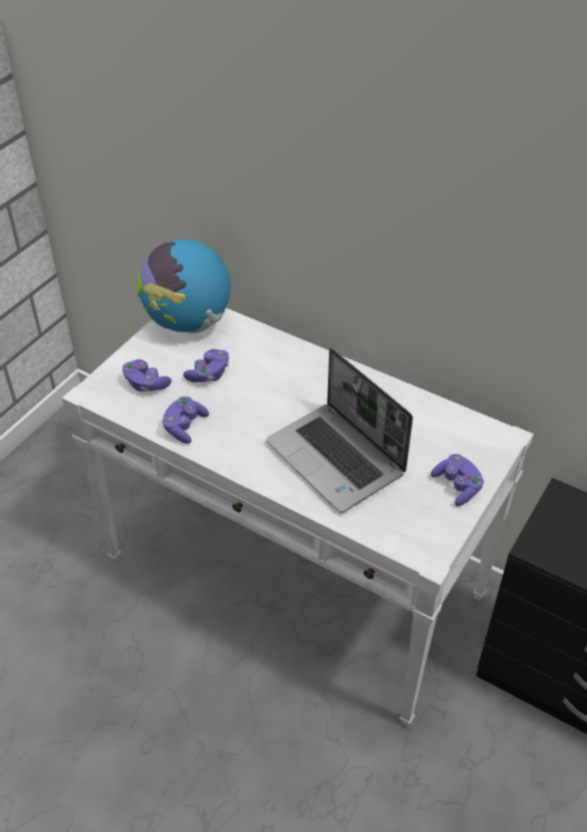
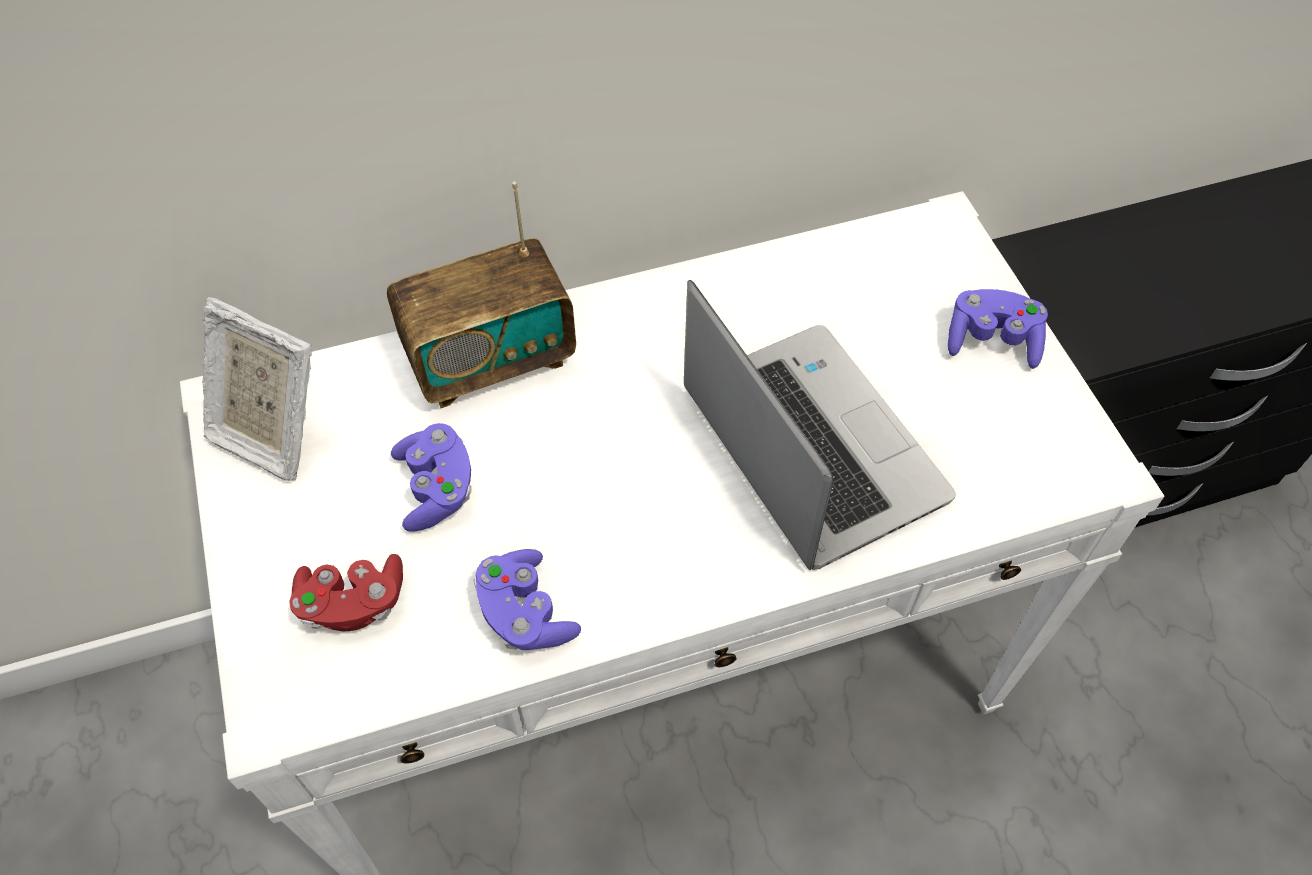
camera: 50 degrees left, 10 degrees up
(146, 384) = (353, 603): purple game controller -> red game controller
(187, 322) = (271, 432): globe -> picture frame
(276, 352) = (490, 360): none -> radio
(337, 459) = (807, 445): laptop -> laptop turned 120 degrees counterclockwise

